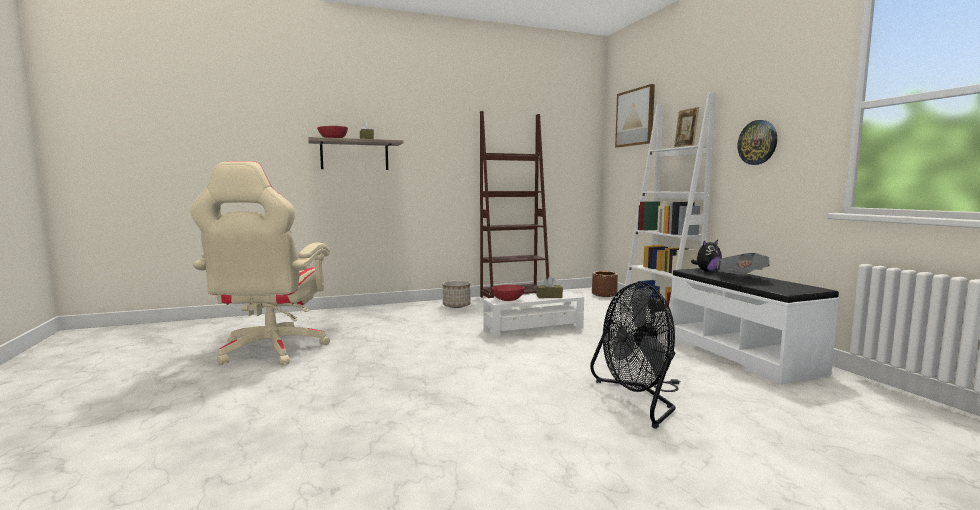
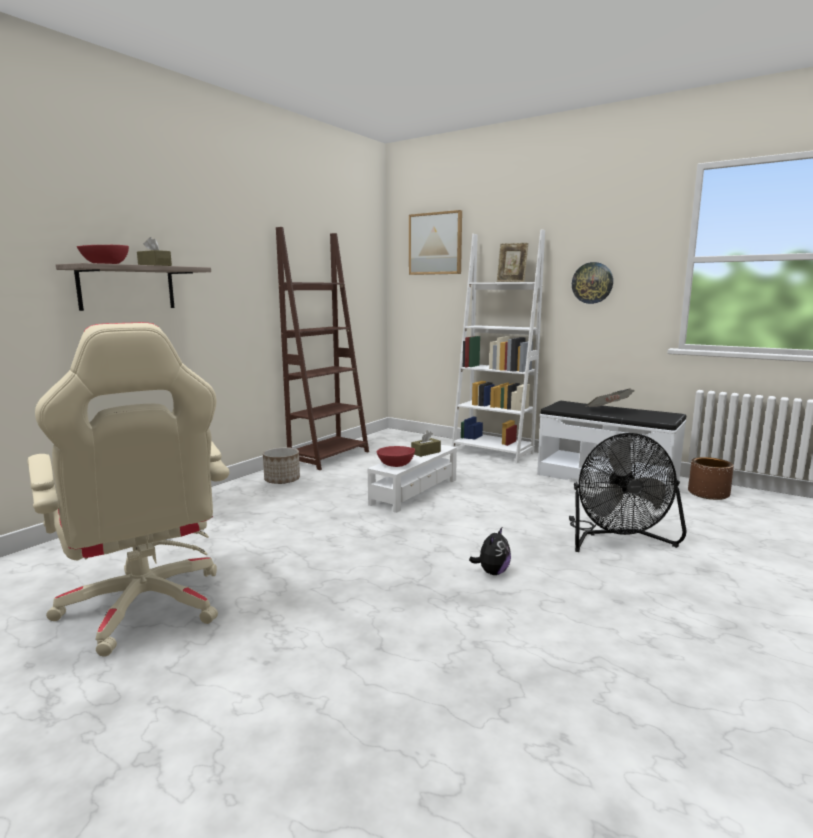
camera: 35 degrees left, 5 degrees up
(604, 294) = (409, 436): brown planter -> brown planter (708, 494)
(641, 398) = (613, 540): black fan -> black fan turned 45 degrees counterclockwise
(707, 271) = (570, 407): plush toy -> plush toy (492, 572)

